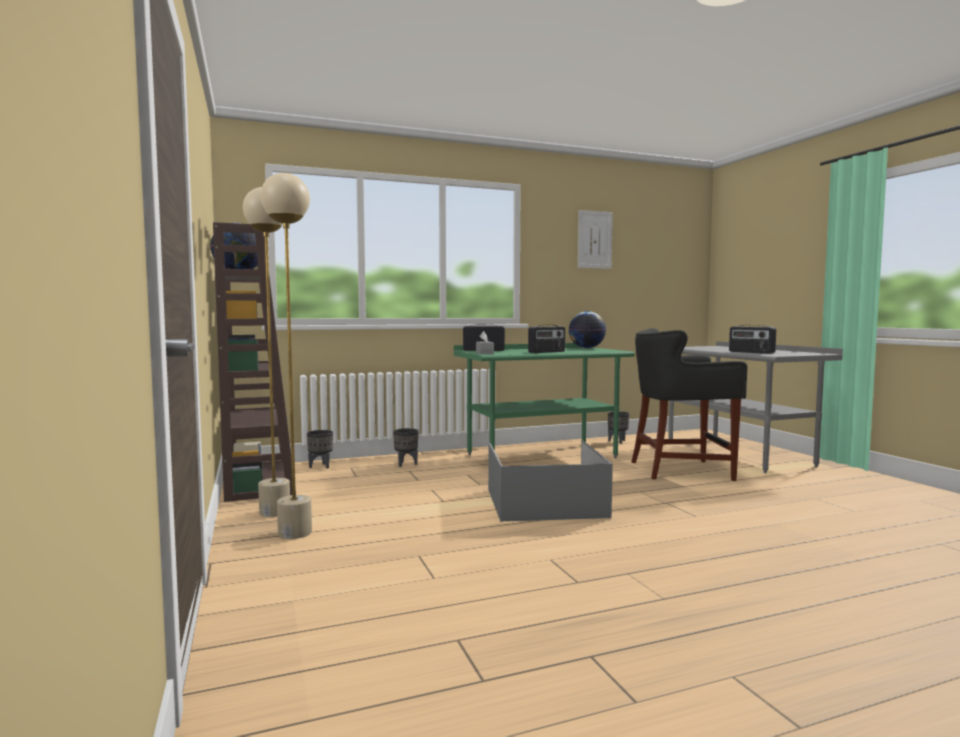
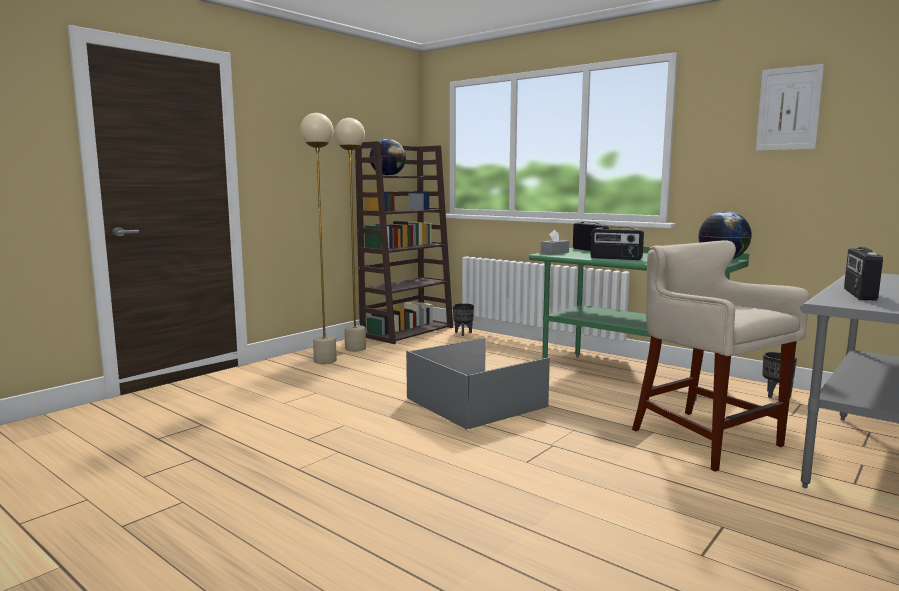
camera: 60 degrees right, 5 degrees up
(406, 464) = (510, 348): black planter -> none
(682, 470) = (704, 439): black stool -> beige stool

